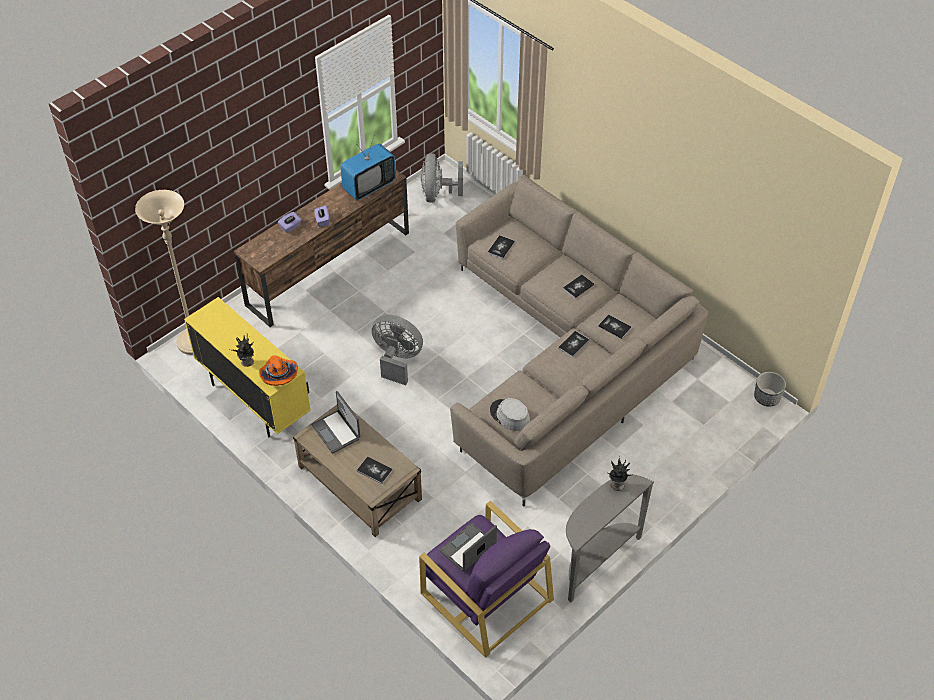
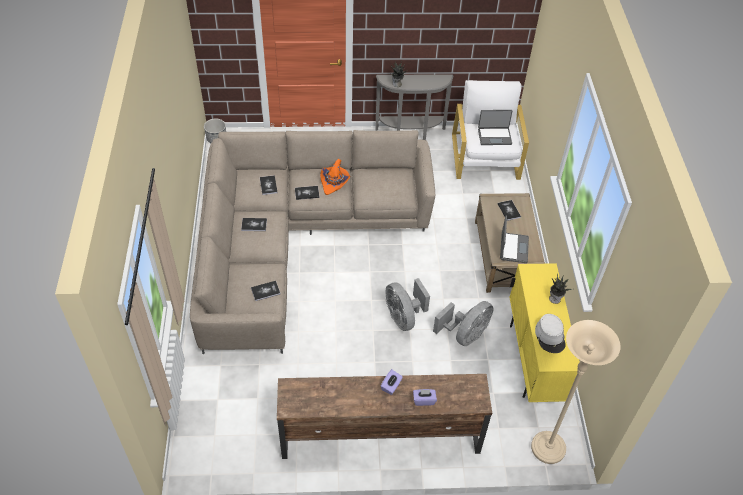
camera: 140 degrees left, 0 degrees up
(278, 374) = (538, 274): orange hat -> orange hat (334, 182)
(369, 186) = (318, 392): television -> none
(438, 194) = (216, 442): grey fan -> grey fan (465, 335)
(485, 595) = (485, 157): purple armchair -> white armchair
(509, 415) = (396, 181): grey hat -> grey hat (550, 336)

